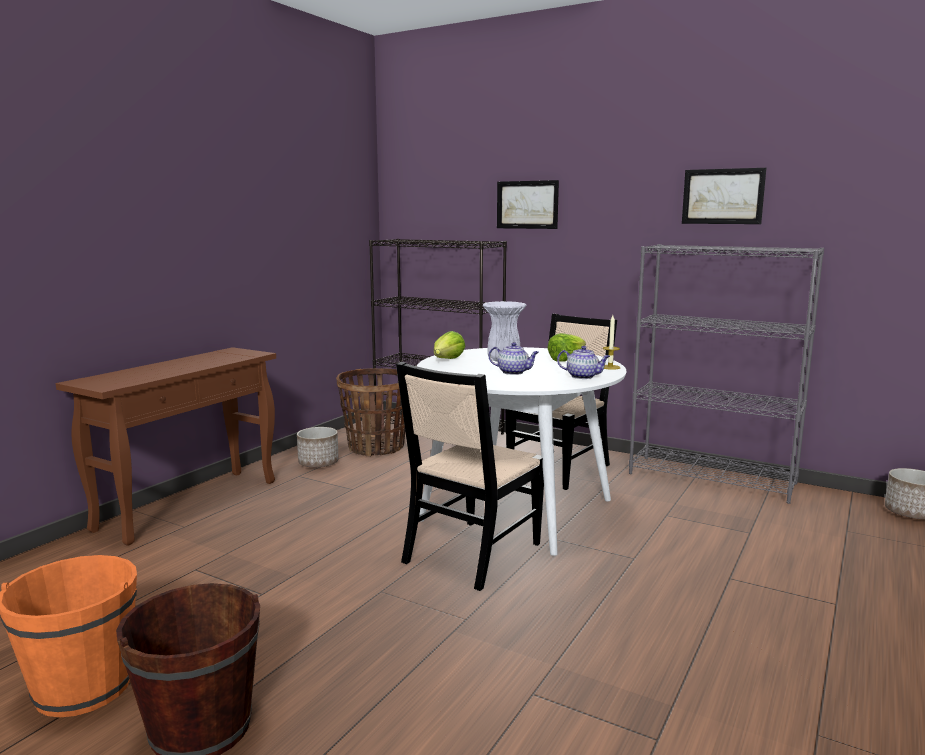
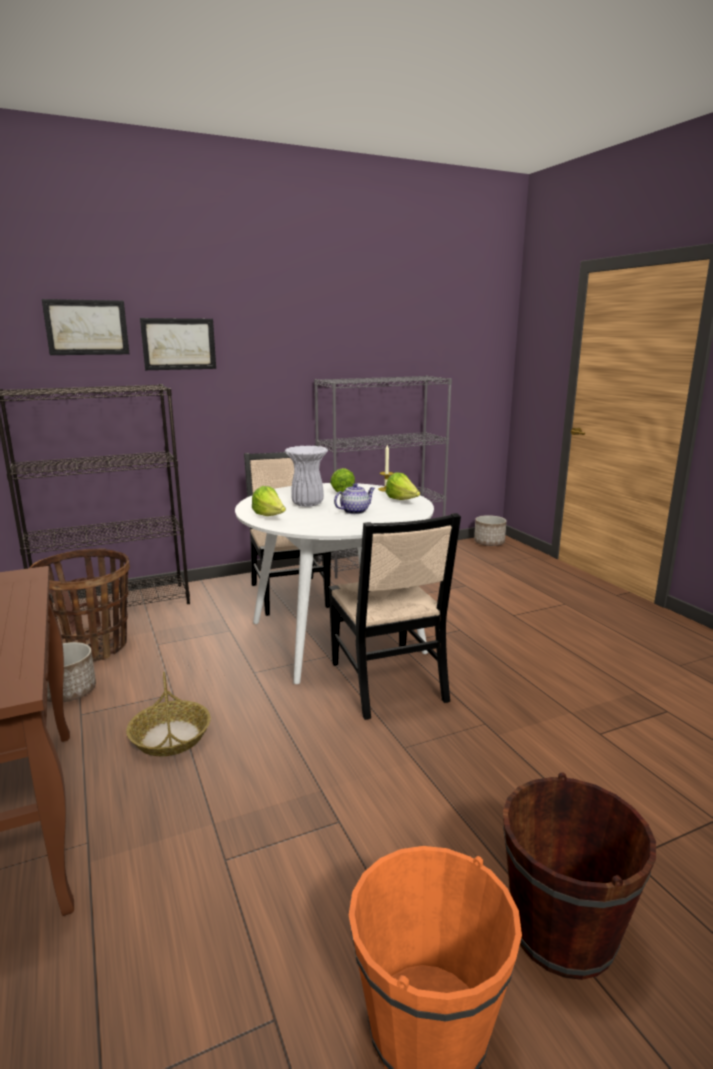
camera: 55 degrees left, 5 degrees up
(302, 507) = (170, 737): none -> basket
(583, 376) = (402, 501): teapot -> lettuce
(722, 196) = (358, 337): picture -> picture (87, 327)

